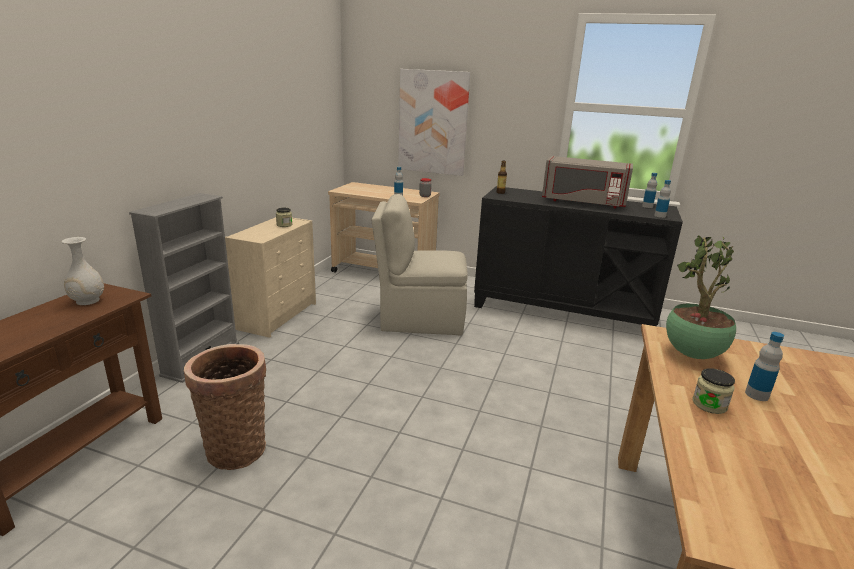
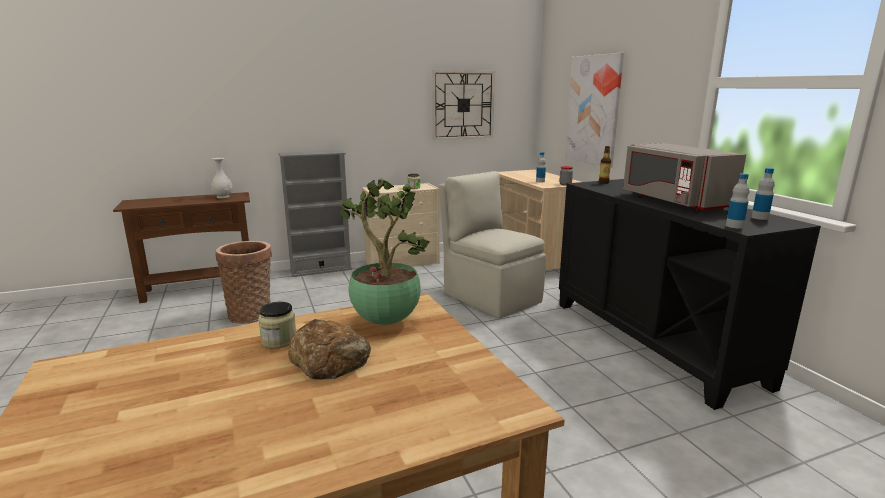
camera: 50 degrees right, 5 degrees down
(295, 119) = (463, 105): none -> wall clock
(757, 395) = (330, 358): bottle -> bread

